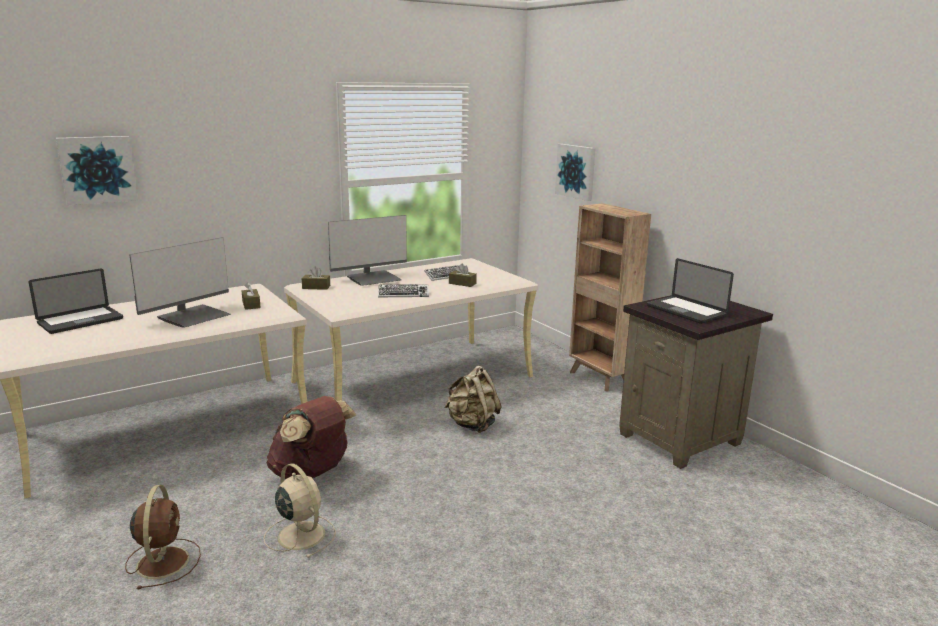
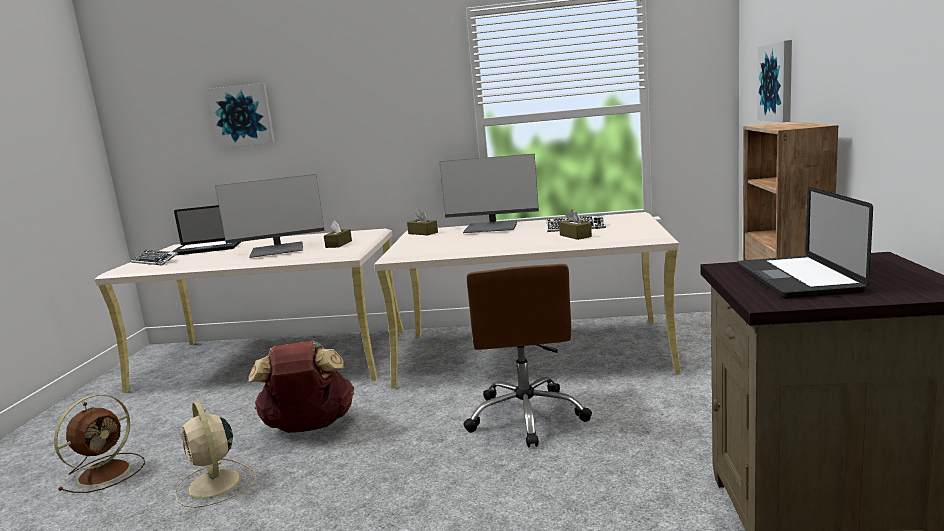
camera: 40 degrees right, 5 degrees down
(300, 534) = (215, 485): beige fan -> beige fan turned 150 degrees clockwise
(403, 294) = (488, 243): keyboard -> keyboard (155, 261)
(472, 425) = (526, 417): beige backpack -> brown office chair

